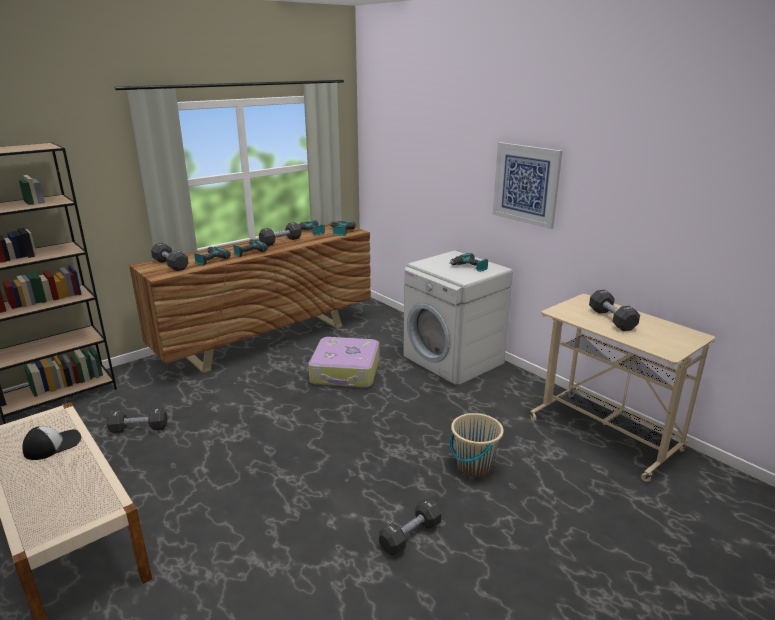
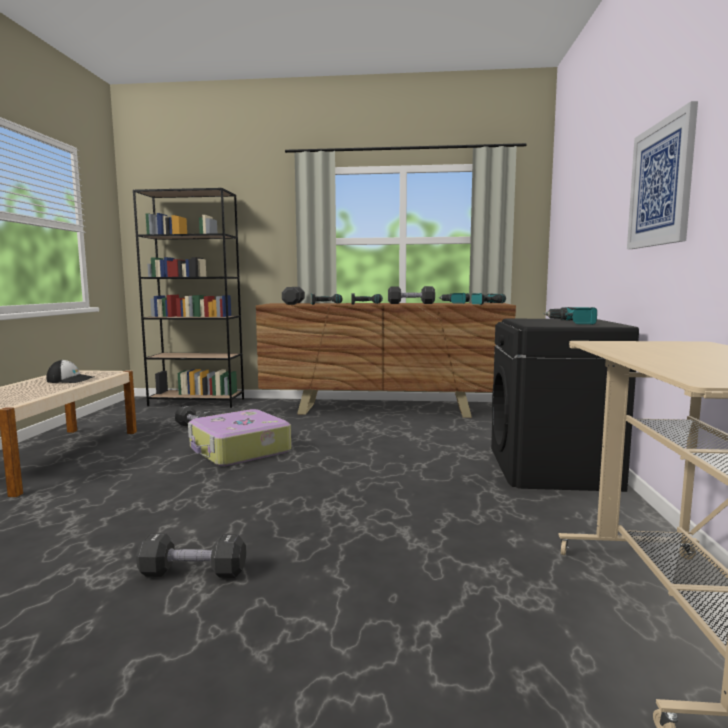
camera: 45 degrees right, 15 degrees down
(346, 372) = (408, 443): suitcase -> suitcase (239, 450)
(452, 360) = (550, 468): white washing machine -> black washing machine
(474, 466) = (383, 556): beige bucket -> none
(611, 319) = (686, 353): black dumbbell -> none

